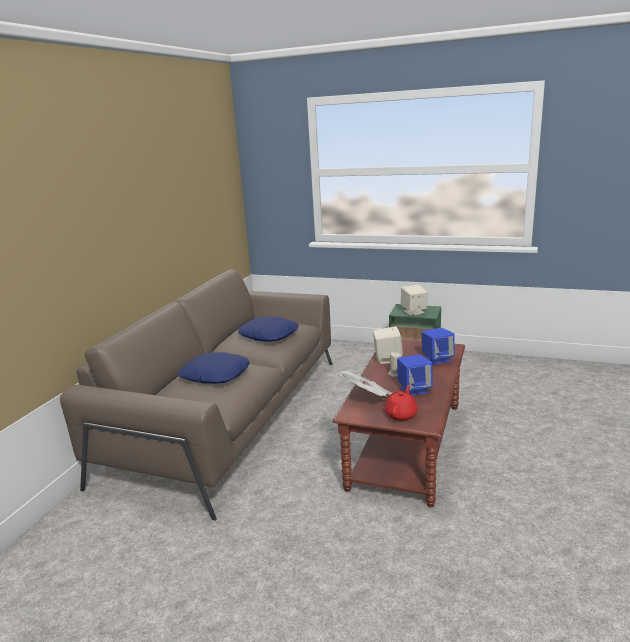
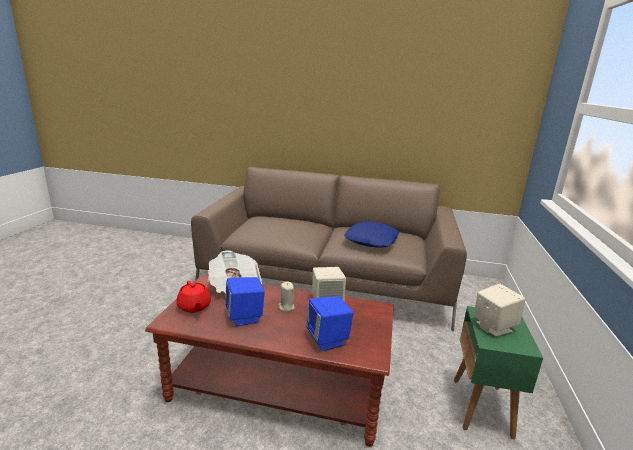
camera: 80 degrees right, 0 degrees up
(215, 375) = (286, 227): blue pillow -> none
(401, 414) = (194, 307): red teapot -> red teapot turned 45 degrees clockwise

